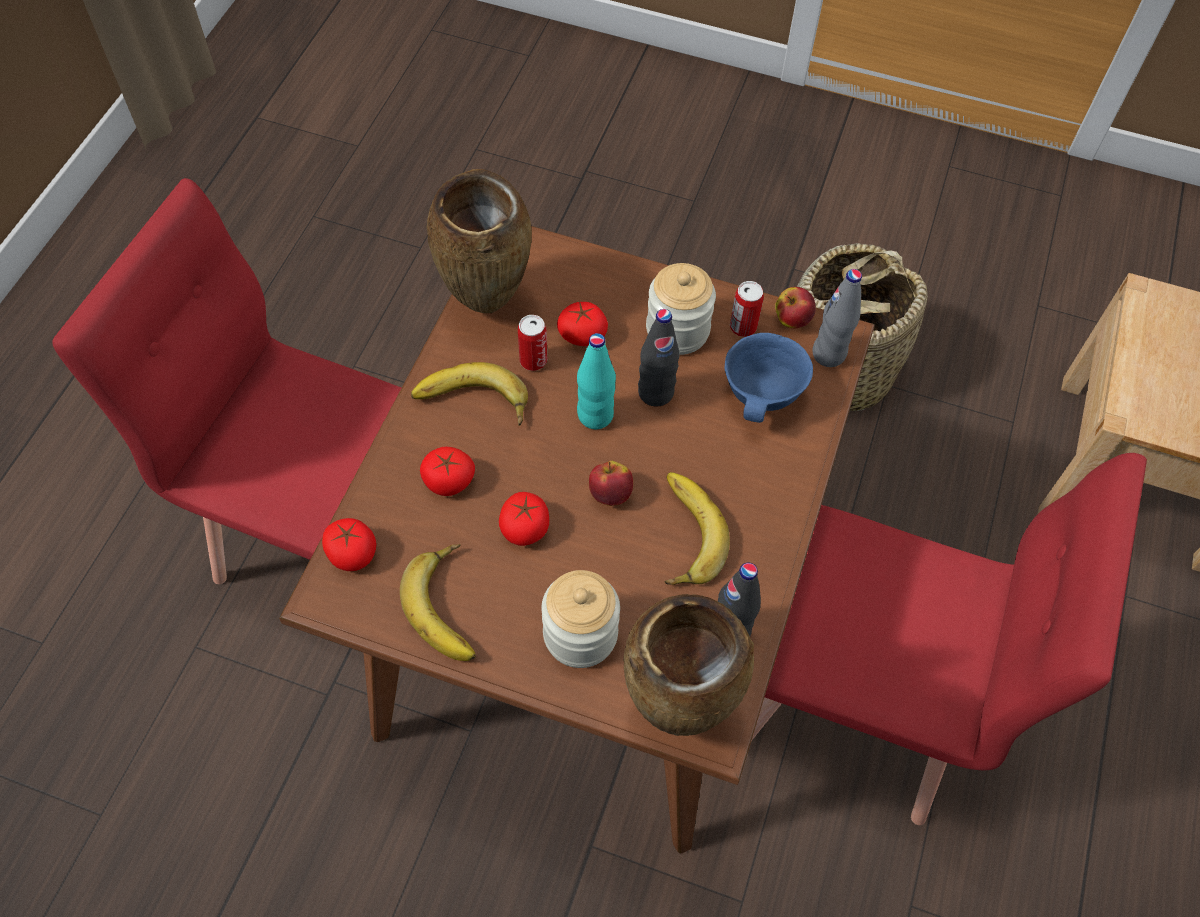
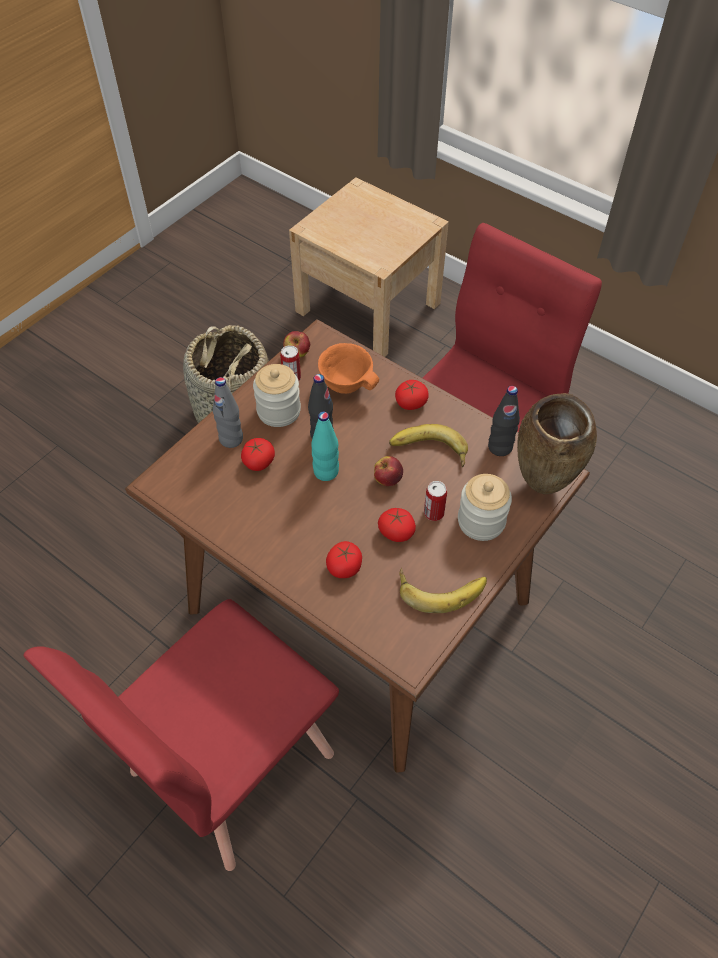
camera: 70 degrees left, 5 degrees down
(352, 552) = (381, 638): tomato -> tomato (411, 402)
(471, 404) = (288, 539): banana -> none
(488, 304) = (207, 509): brown vase -> none
(533, 360) = (267, 494): can -> can (433, 513)
(763, 397) = (347, 384): blue bowl -> orange bowl
(829, 354) = (330, 344): grey bottle -> grey bottle (231, 439)

